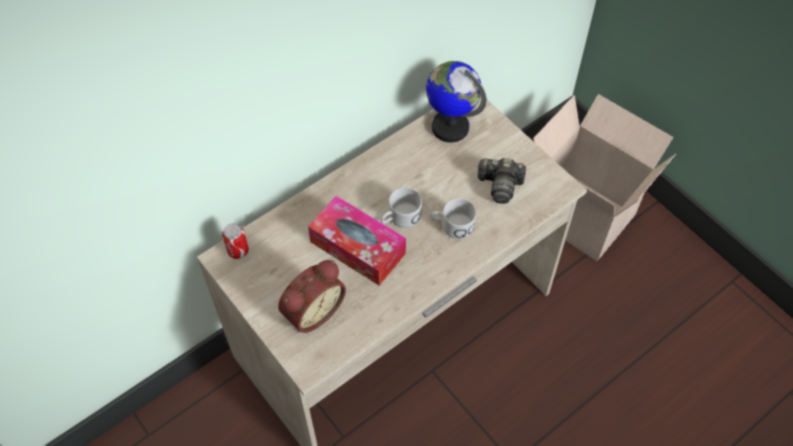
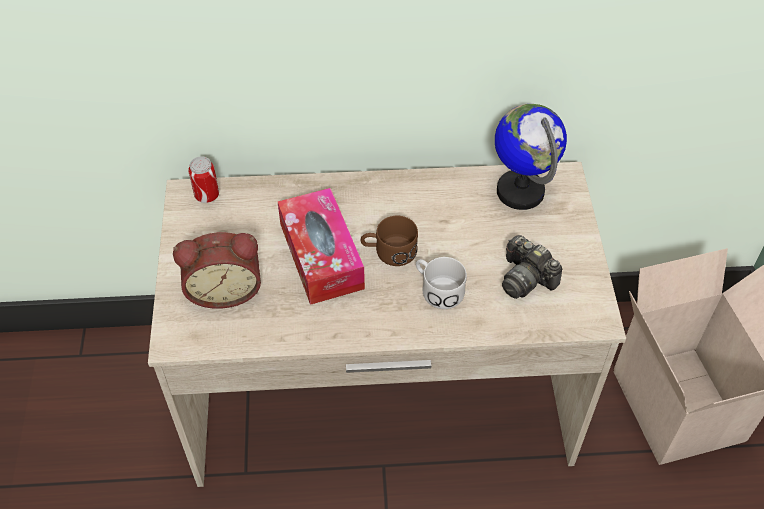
camera: 35 degrees right, 5 degrees down
(400, 218) = (389, 251): white mug -> brown mug

